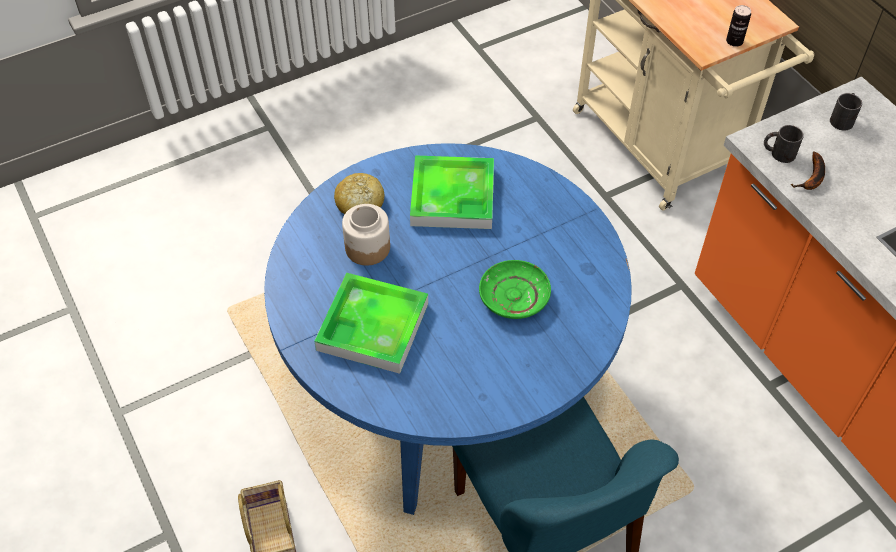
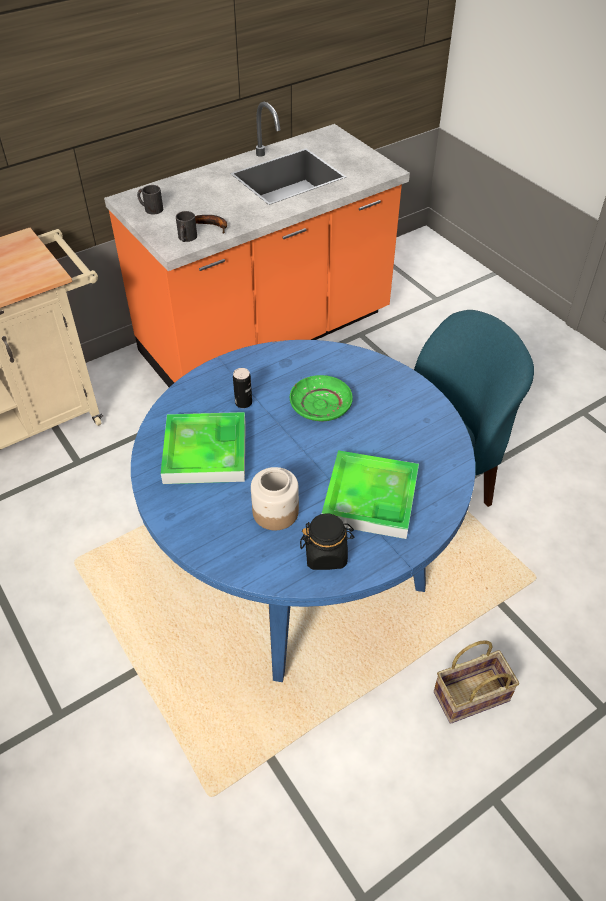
camera: 95 degrees left, 5 degrees down
(310, 283) = (326, 554): none -> black jar
(360, 202) = (214, 525): bread -> none
(734, 41) = (42, 259): can -> can (243, 403)

